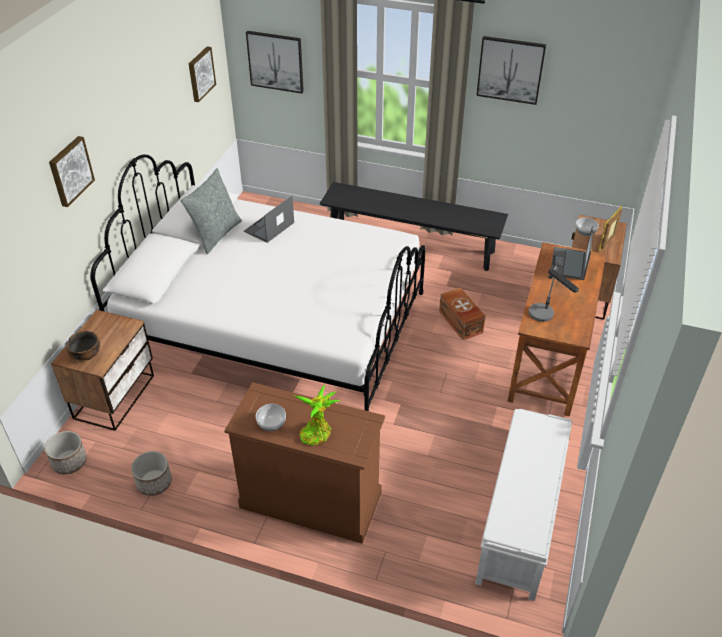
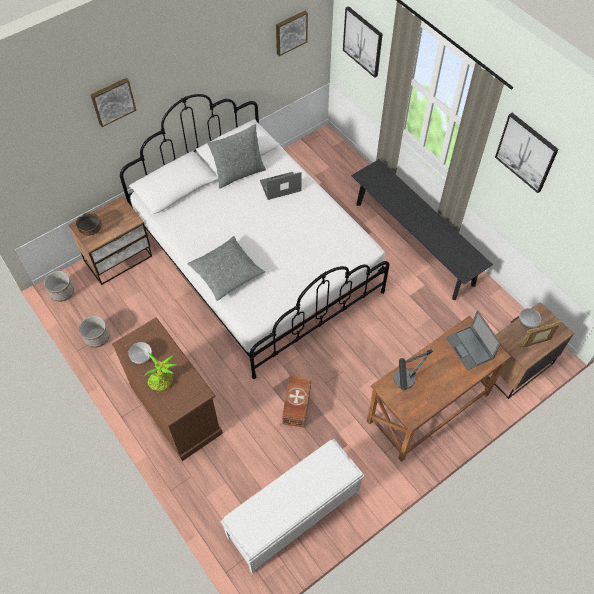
camera: 35 degrees right, 15 degrees up
(283, 318) = (226, 272): none -> grey pillow
(460, 322) = (391, 334): brown storage box -> brown storage box (296, 406)
(569, 264) = (470, 348): laptop -> laptop turned 75 degrees counterclockwise

